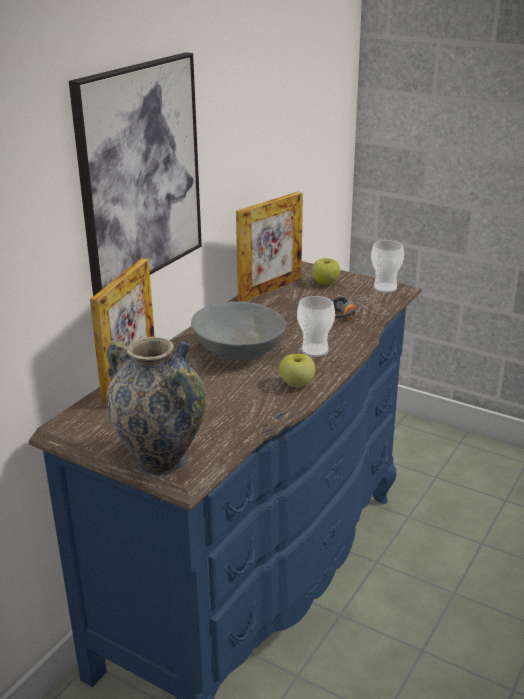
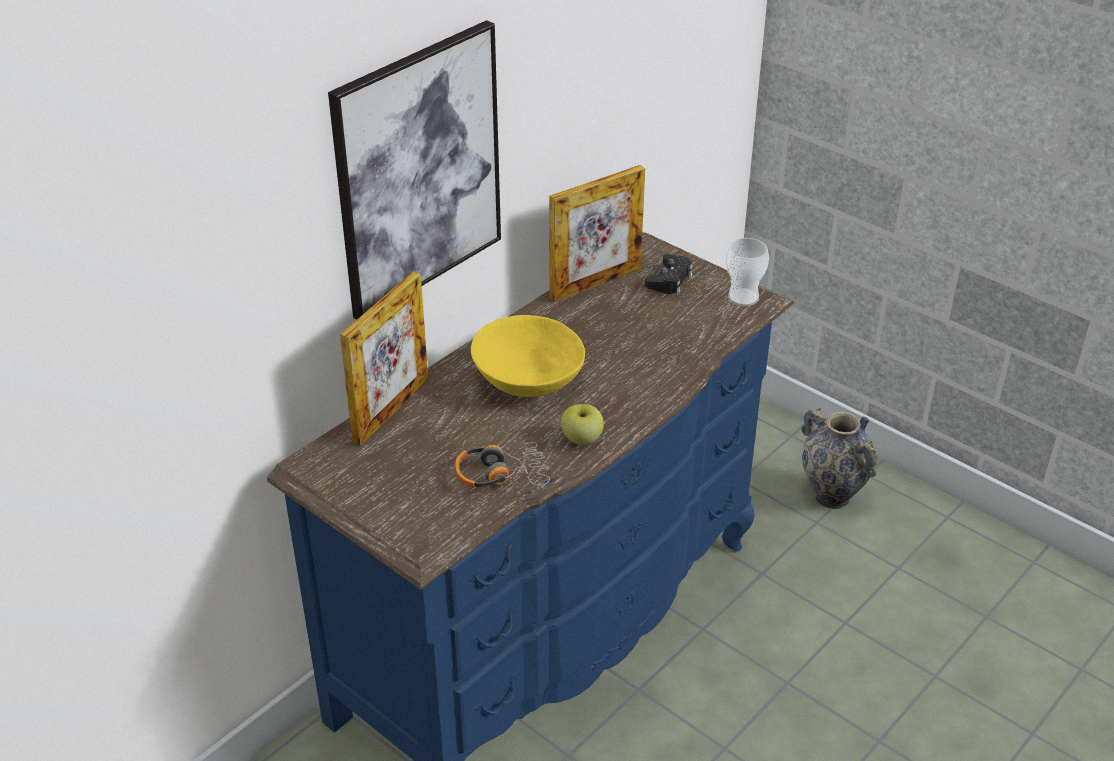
camera: 10 degrees right, 10 degrees up
(161, 461) = (401, 526): vase -> vase (831, 496)
(237, 351) = (526, 381): grey bowl -> yellow bowl
(314, 350) = (619, 390): cup -> none
(325, 283) = (669, 280): apple -> black game controller
(347, 314) = (679, 336): headphones -> headphones (501, 473)

